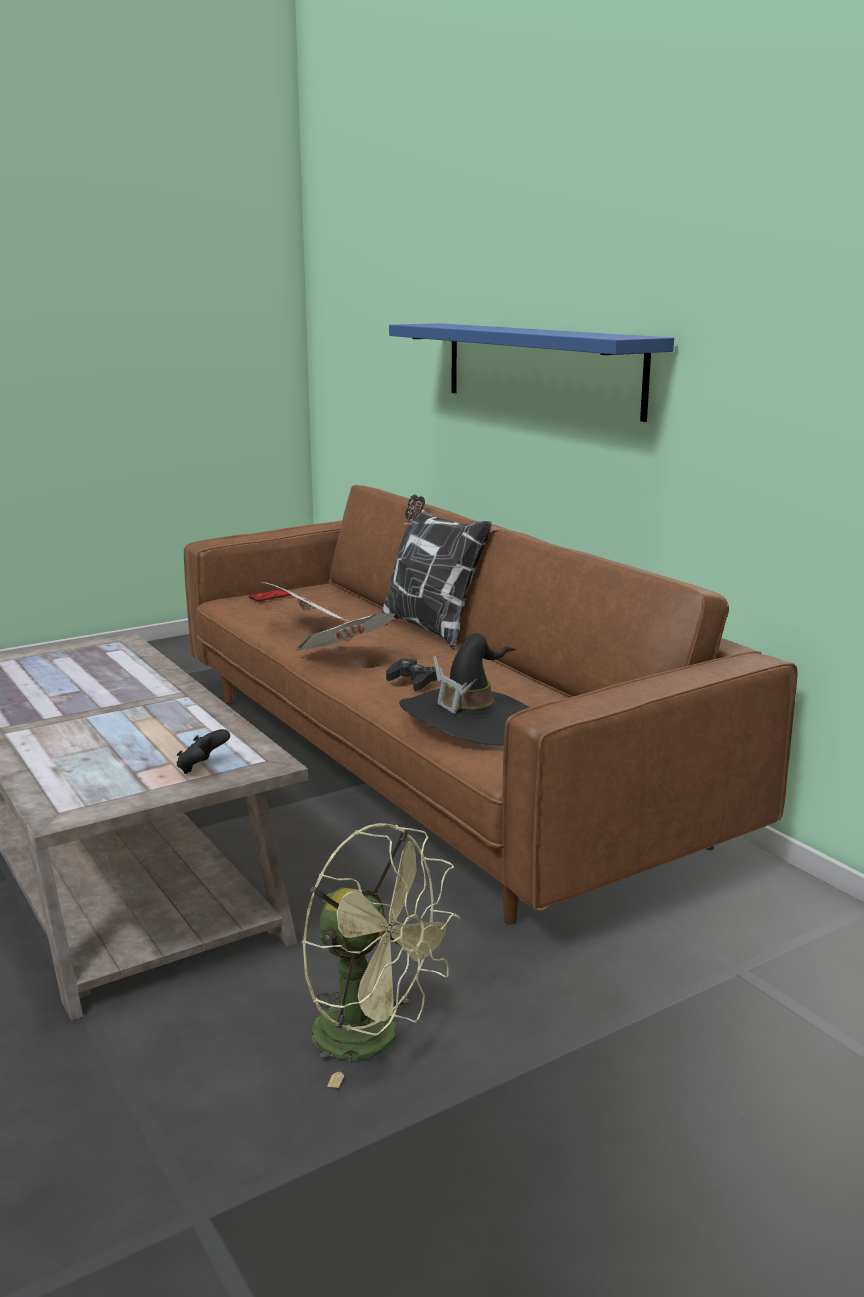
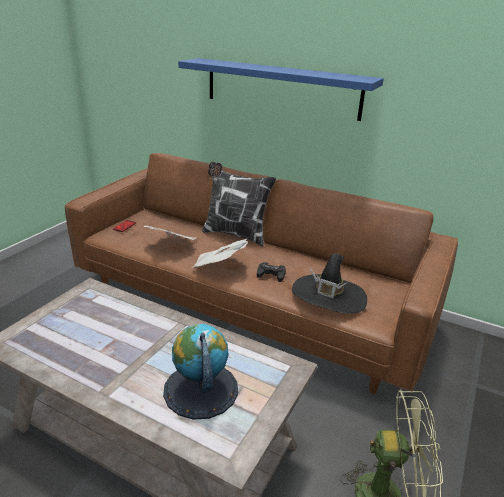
camera: 30 degrees left, 10 degrees up
(114, 753) = (200, 389): none -> globe
(202, 768) = (265, 385): black game controller -> none

